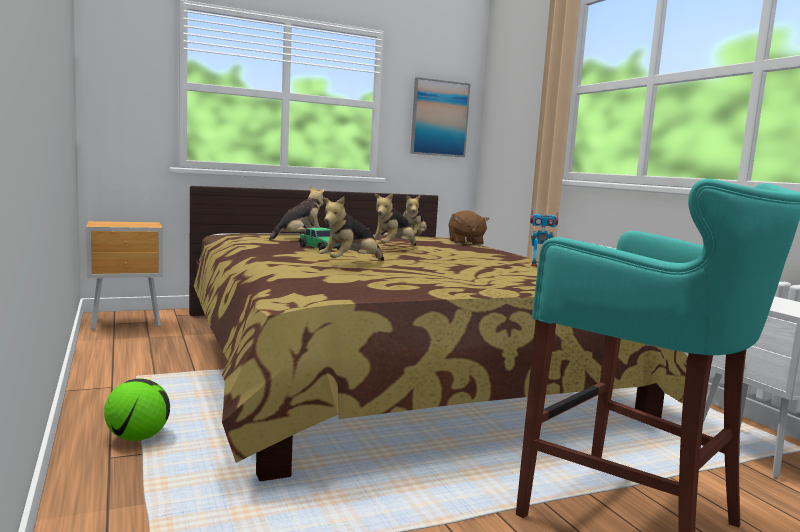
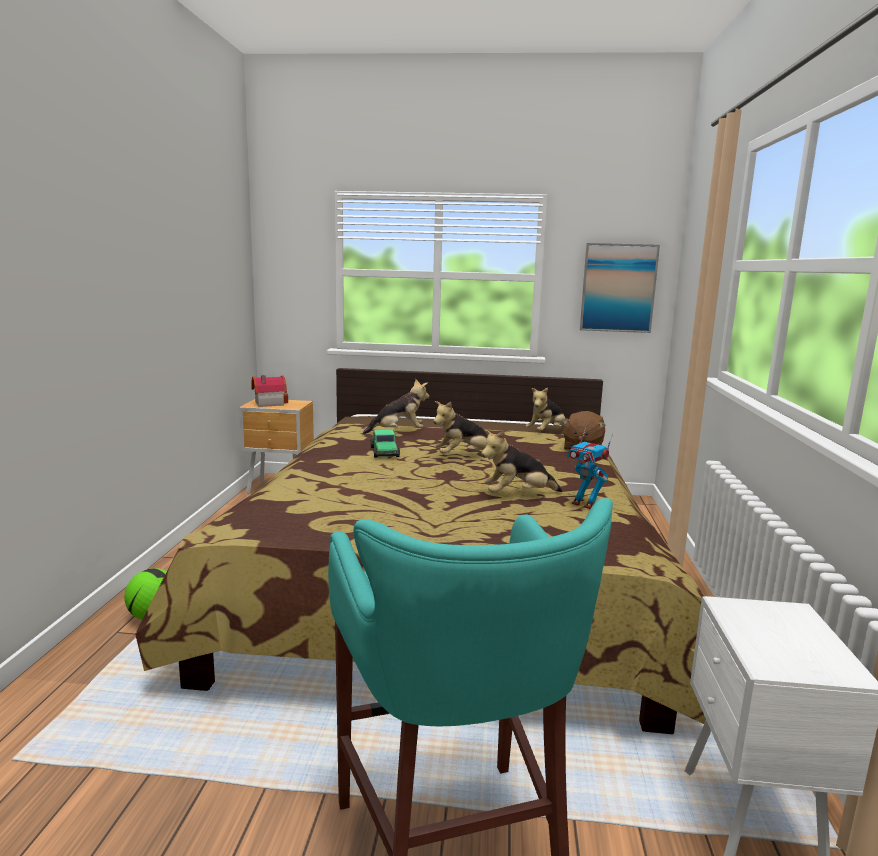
camera: 30 degrees right, 5 degrees up
(113, 223) = (268, 403): none -> toy house
(350, 263) = (362, 482): plush toy -> plush toy (517, 495)

